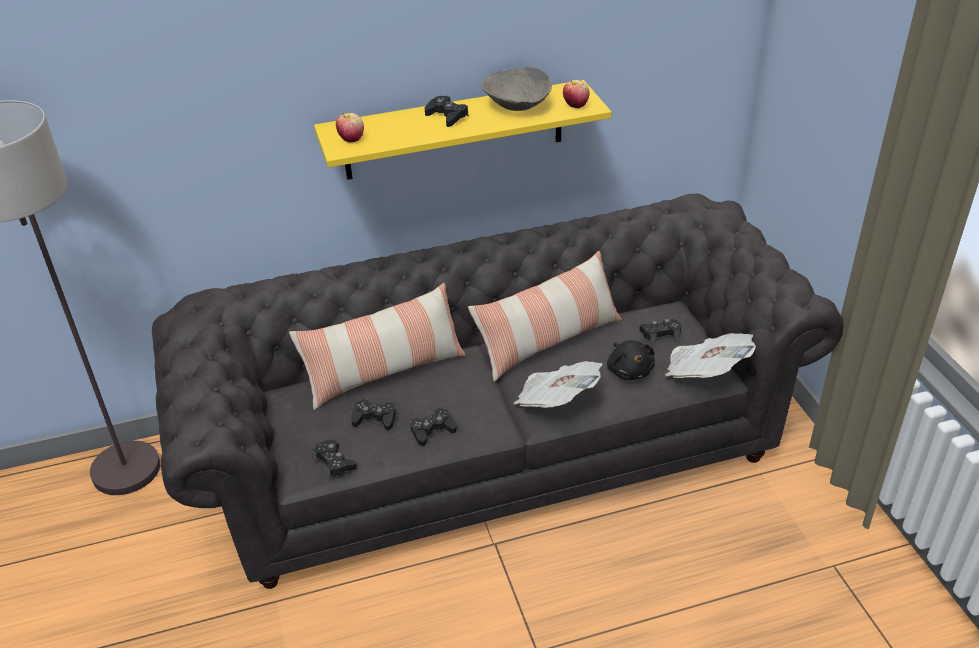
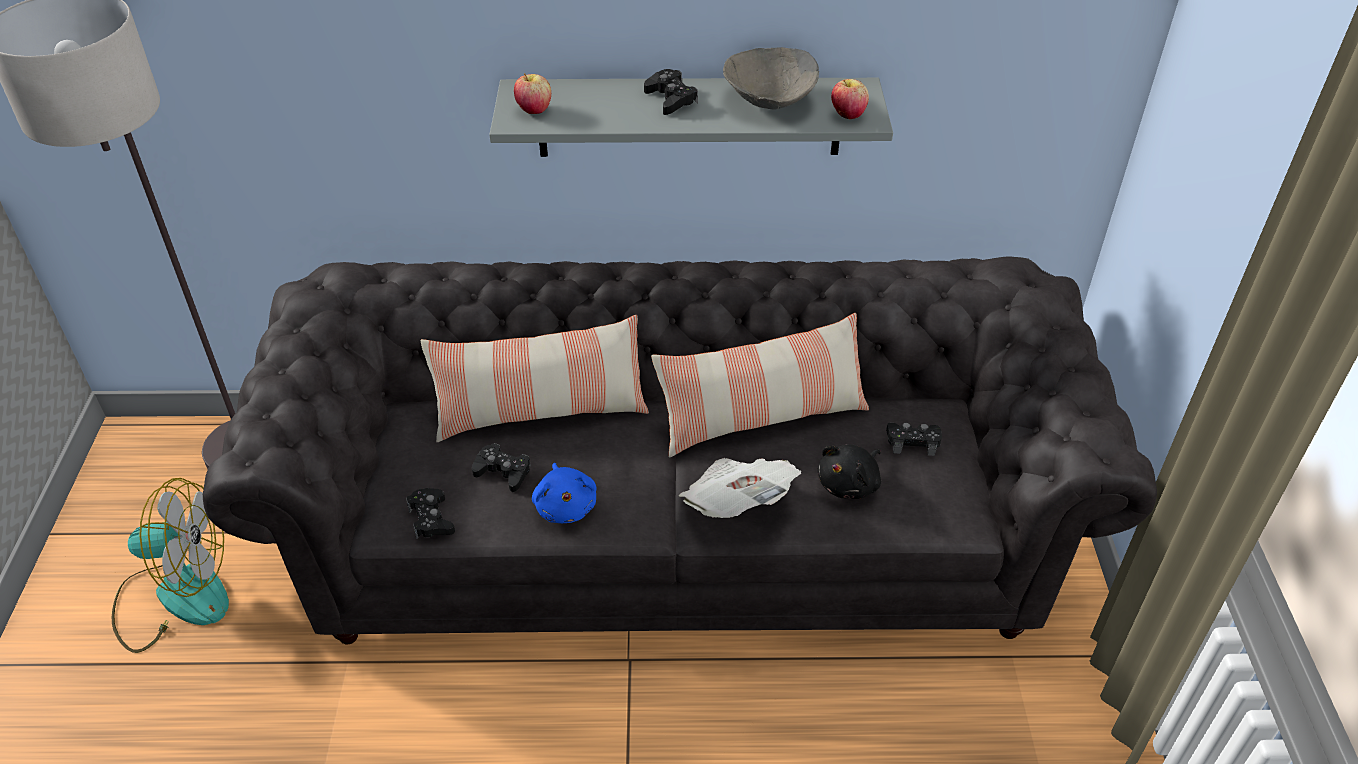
camera: 15 degrees right, 5 degrees up
(112, 589) = (175, 596): none -> fan
(432, 430) = (566, 506): black game controller -> blue plush toy
(454, 130) = (689, 117): yellow shelf -> grey shelf
(629, 370) = (850, 484): black plush toy -> black plush toy turned 45 degrees clockwise
(705, 372) = (950, 512): newspaper -> none

